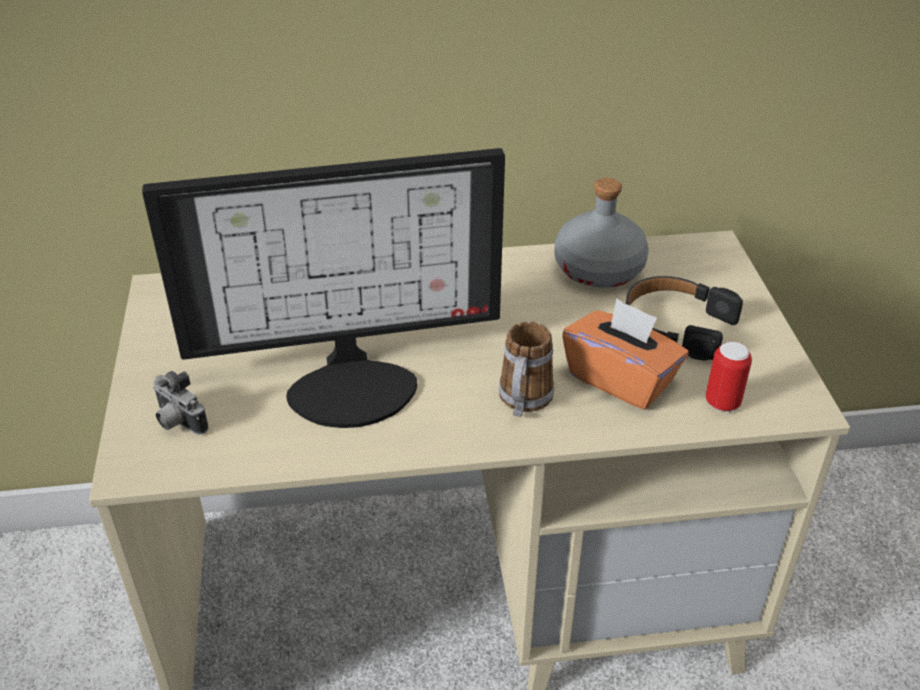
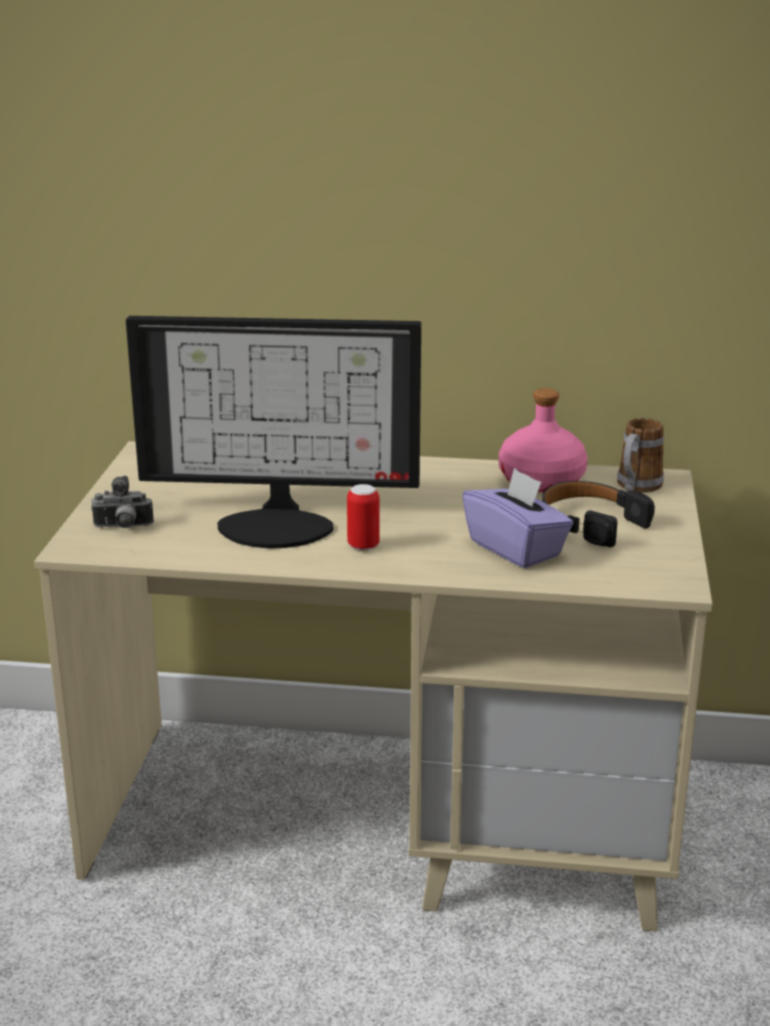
camera: 15 degrees right, 15 degrees down
(177, 422) = (123, 527): camera -> camera turned 60 degrees counterclockwise
(523, 402) = (418, 552): mug -> mug (636, 487)
(598, 269) = (540, 480): grey bottle -> pink bottle
(621, 379) = (516, 548): orange tissue box -> purple tissue box
(722, 402) = (600, 573): can -> can (363, 545)

